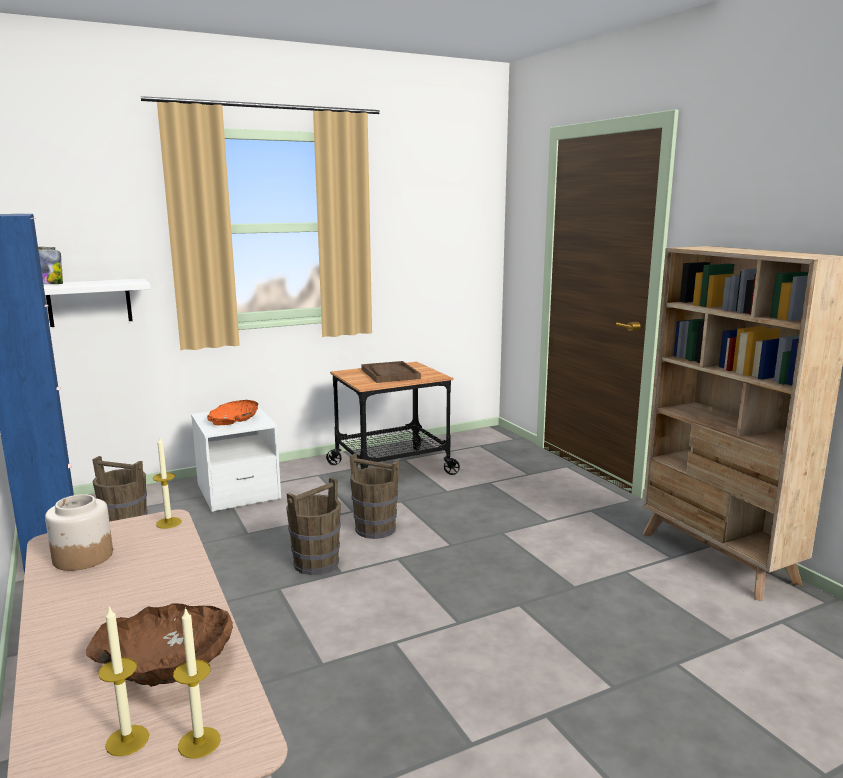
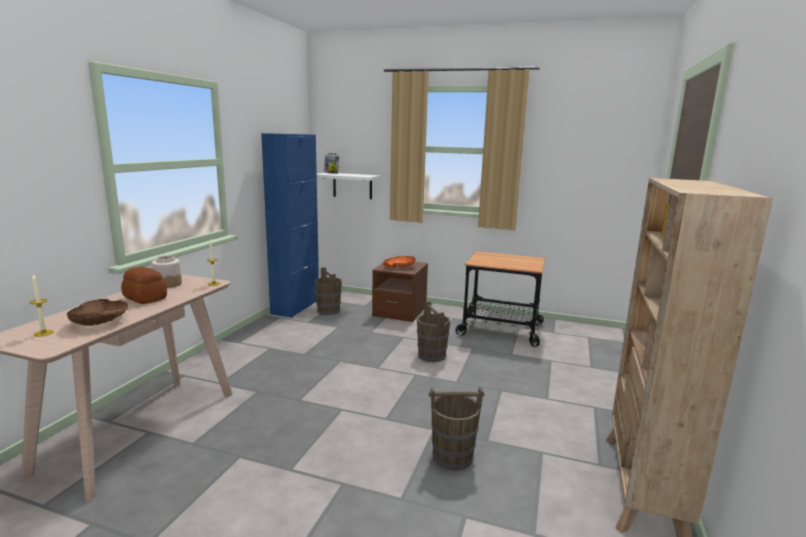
camera: 45 degrees right, 0 degrees up
(120, 592) = (145, 298): none -> bread
(199, 742) = (48, 342): candle -> none
(238, 492) = (400, 312): white nightstand -> brown nightstand
(316, 563) = (374, 358): brown bucket -> brown bucket (453, 456)
(390, 374) = (506, 260): brown tray -> none

